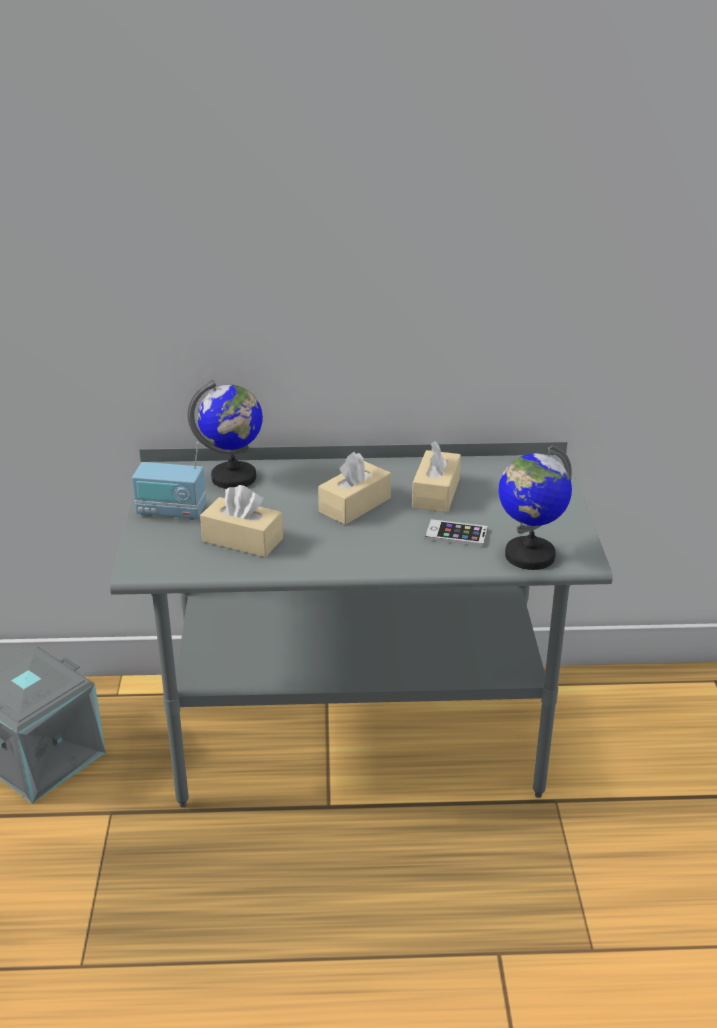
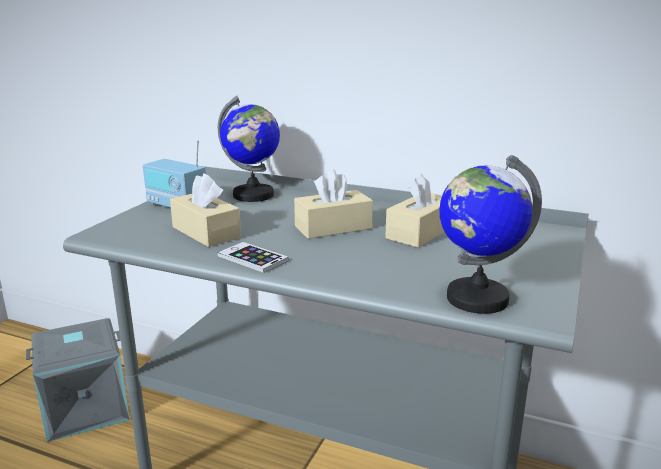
camera: 25 degrees right, 10 degrees down
(456, 534) = (410, 265): phone -> phone (252, 258)

